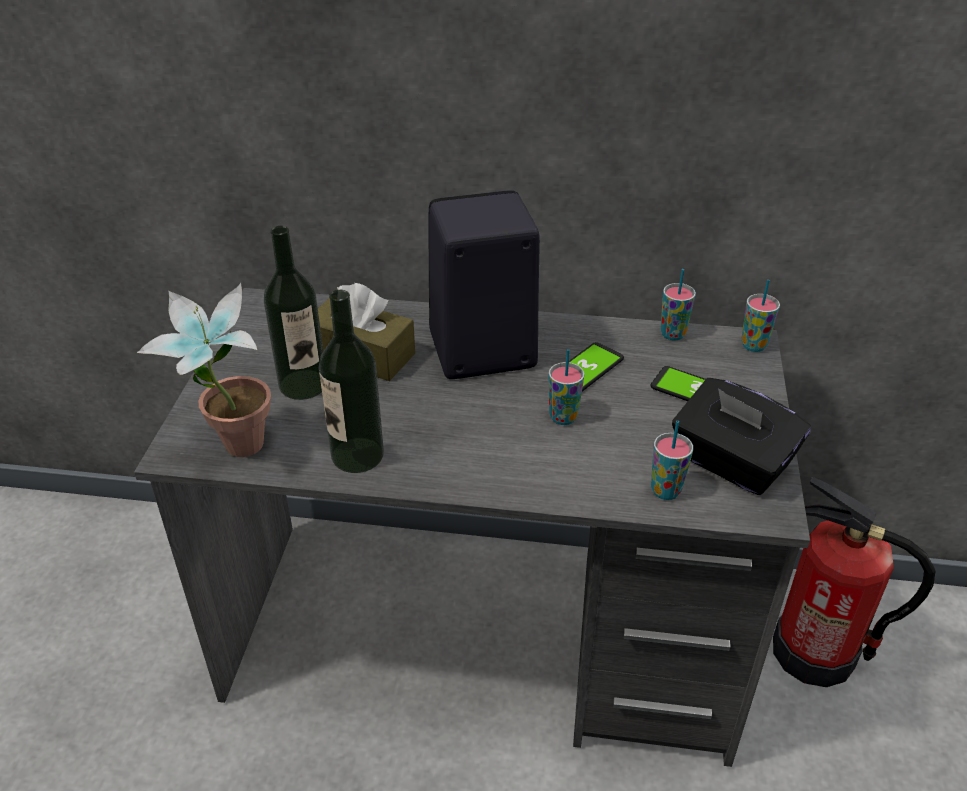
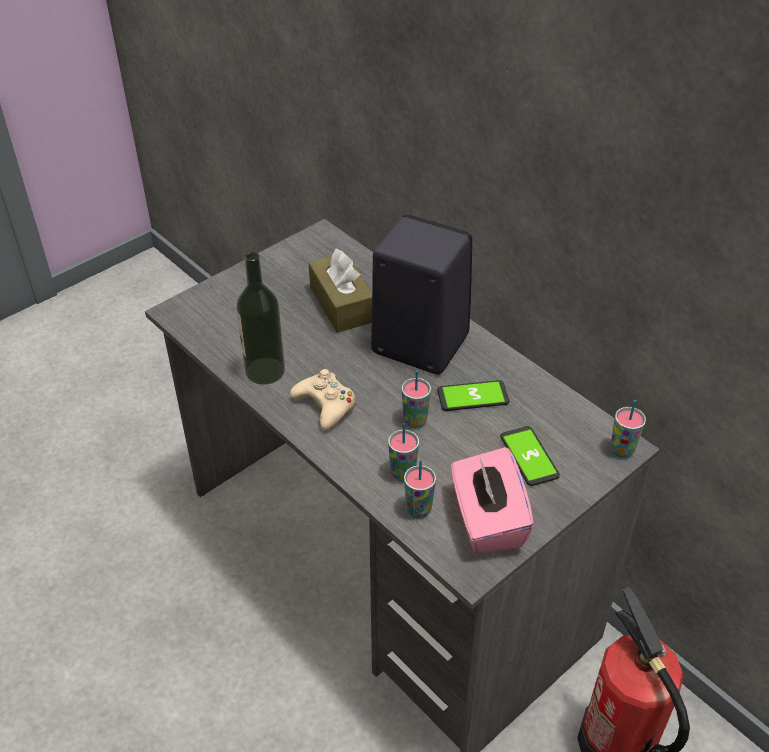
camera: 40 degrees right, 5 degrees up
(232, 452) = (202, 328): potted plant -> none
(303, 384) = (285, 306): bottle -> none
(462, 452) = (325, 405): none -> beige game controller
(672, 334) = (570, 406): cup -> cup (403, 473)
(731, 463) = (487, 521): black tissue box -> pink tissue box

